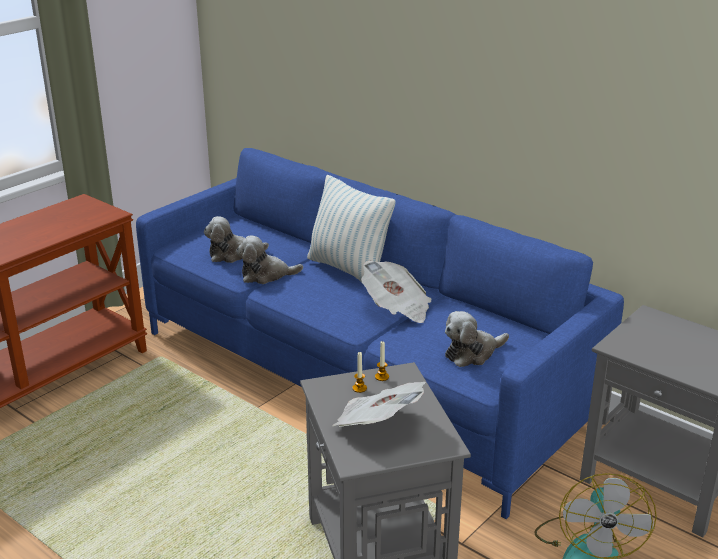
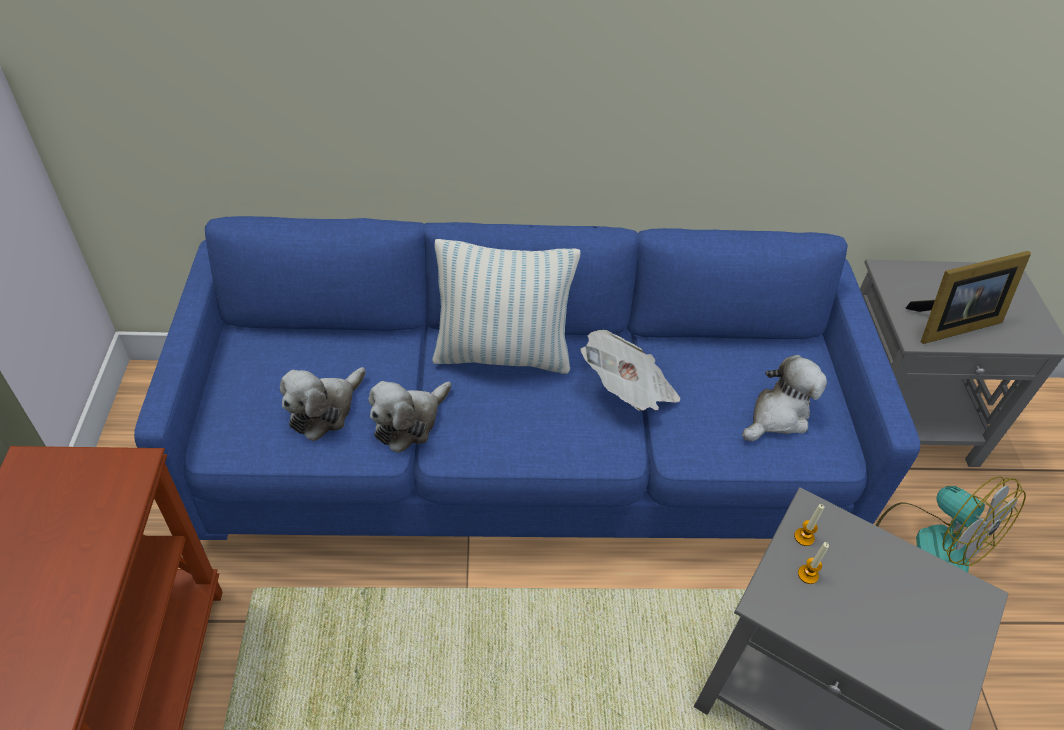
camera: 45 degrees left, 20 degrees up
(378, 424) = (893, 620): newspaper -> none
(472, 353) = (777, 415): plush toy -> plush toy turned 150 degrees counterclockwise
(653, 351) = (950, 324): none -> picture frame

